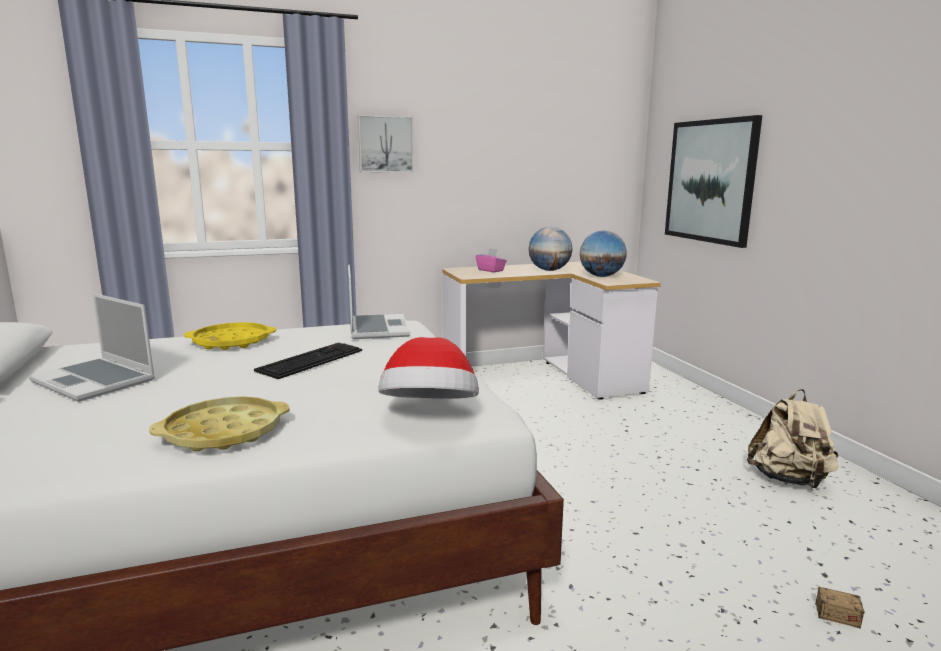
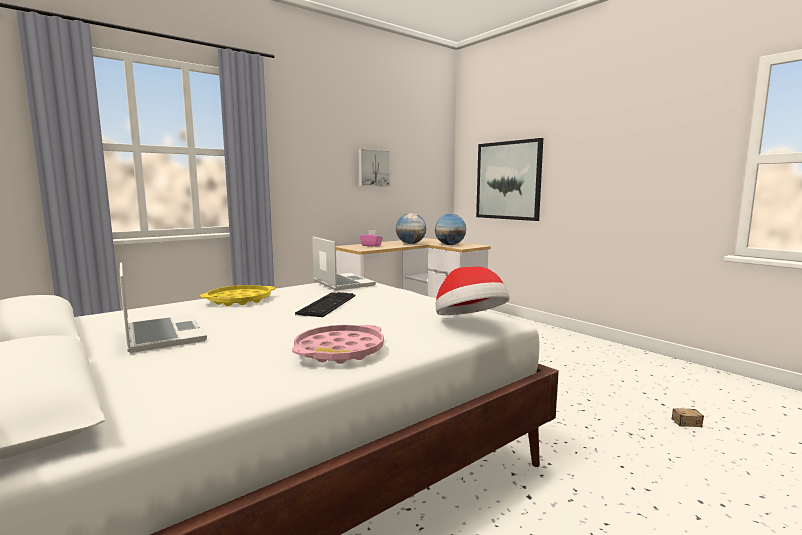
camera: 20 degrees left, 5 degrees down
(96, 381) = (162, 335): laptop -> laptop turned 135 degrees counterclockwise
(224, 432) = (340, 351): yellow tray -> pink tray
(385, 144) = (291, 153): picture -> picture (373, 168)
(789, 480) = (603, 359): beige backpack -> none

